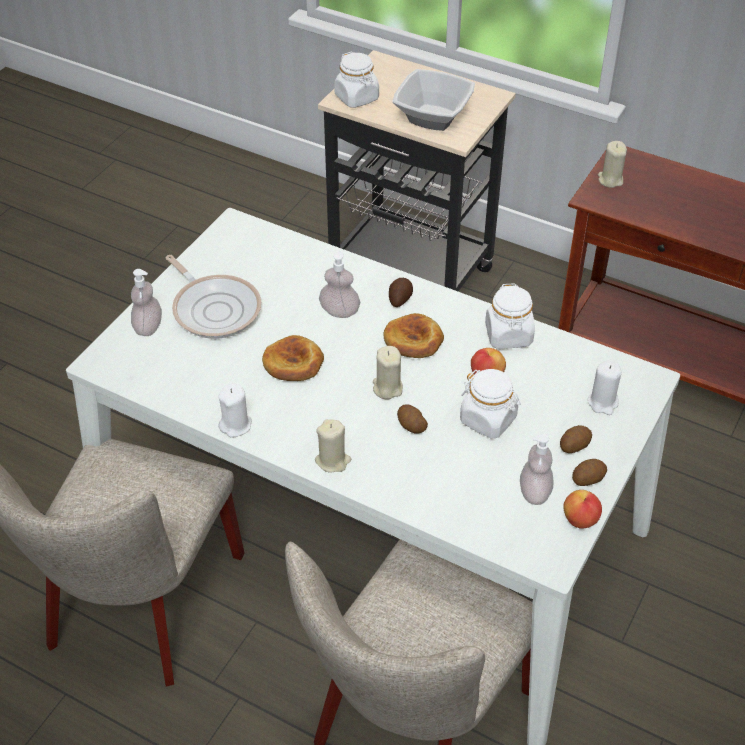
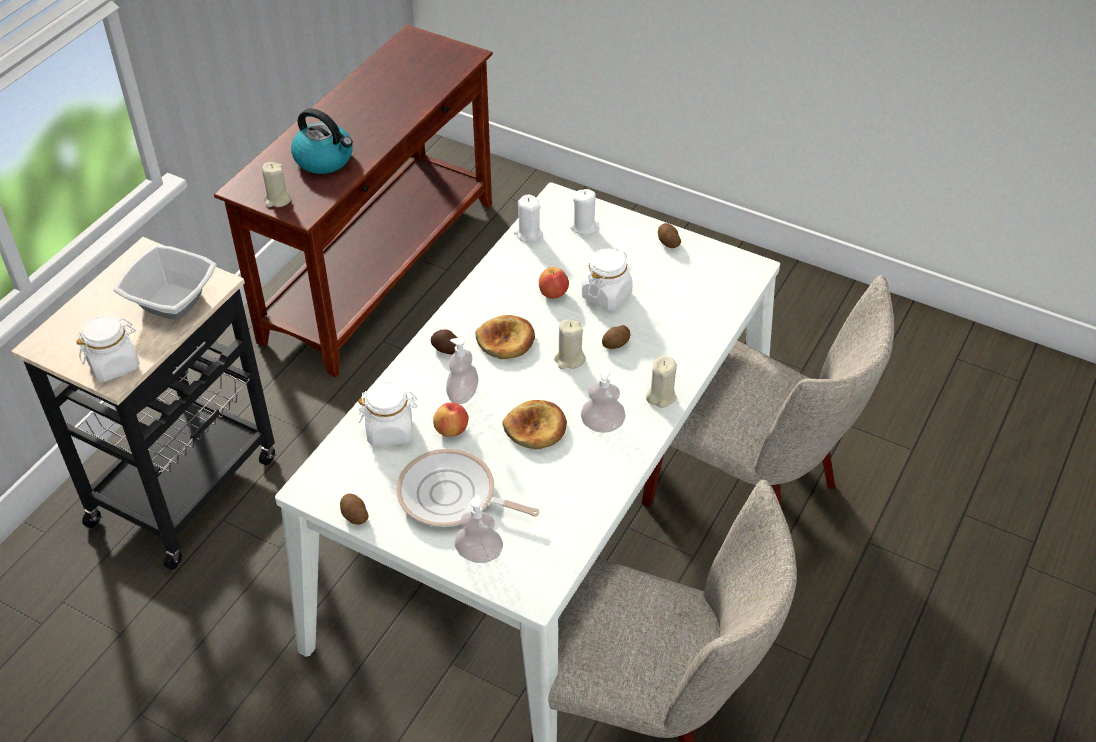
camera: 90 degrees left, 0 degrees up
(215, 308) = (452, 497): frying pan -> frying pan turned 120 degrees counterclockwise
(236, 425) = (621, 468): white candle -> white candle (528, 234)
(508, 335) = (501, 277): white jar -> white jar (390, 430)
(534, 492) = (684, 272): soap dispenser -> soap dispenser (602, 425)
(574, 445) = (633, 247): potato -> potato (354, 515)
(580, 520) = (710, 249): apple -> apple (451, 430)
(682, 205) = (325, 159): none -> kettle

